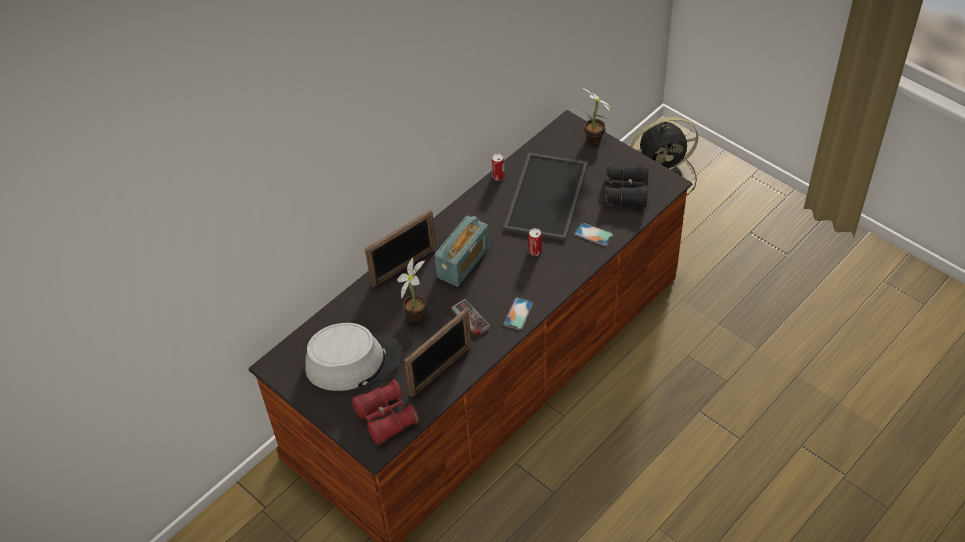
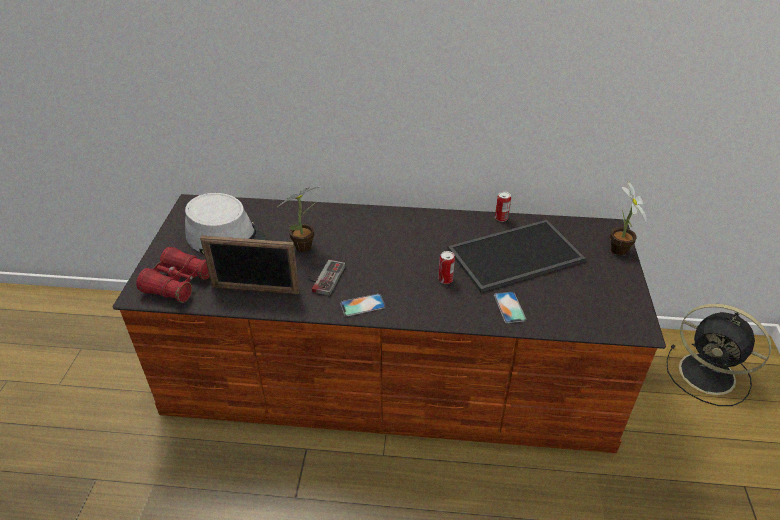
camera: 50 degrees right, 10 degrees down
(404, 267) = (348, 216): picture frame -> none
(463, 263) = (386, 244): radio -> none
(626, 192) = (588, 303): black binoculars -> none

